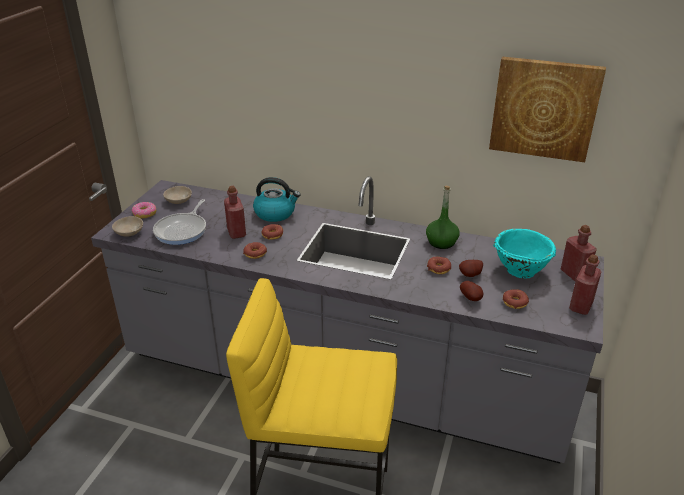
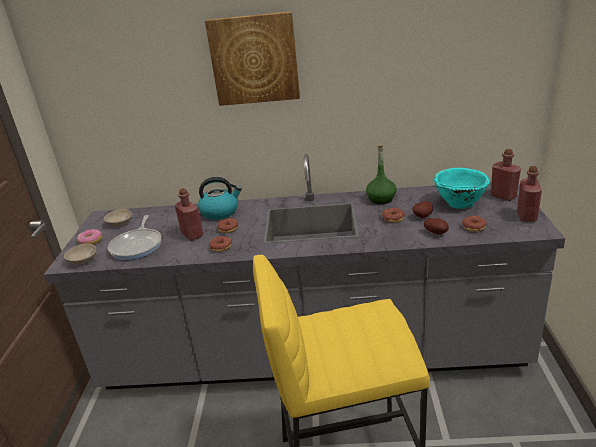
camera: 15 degrees left, 5 degrees down
(544, 108) = (448, 59): picture -> picture (254, 59)

